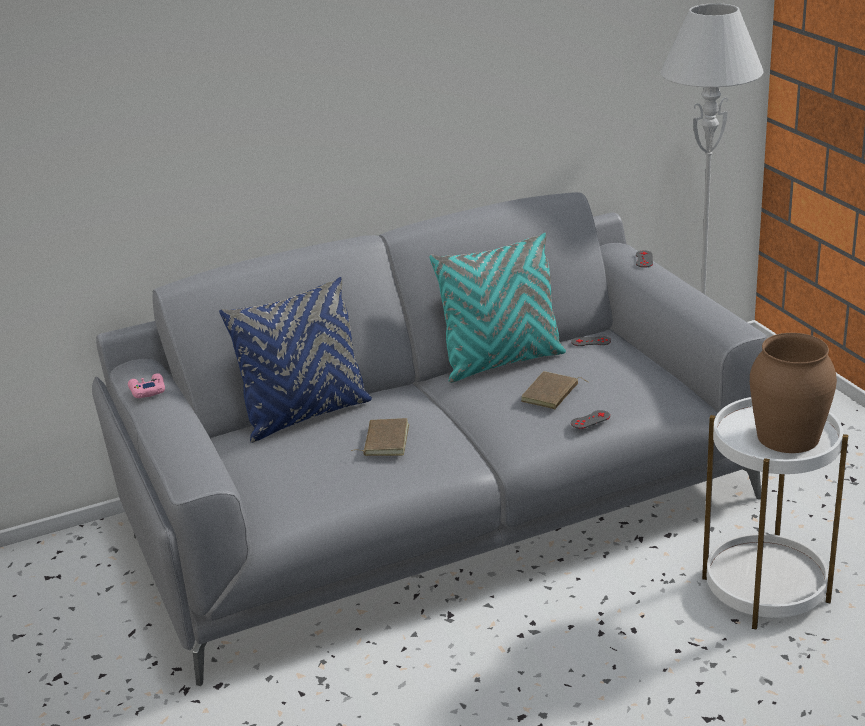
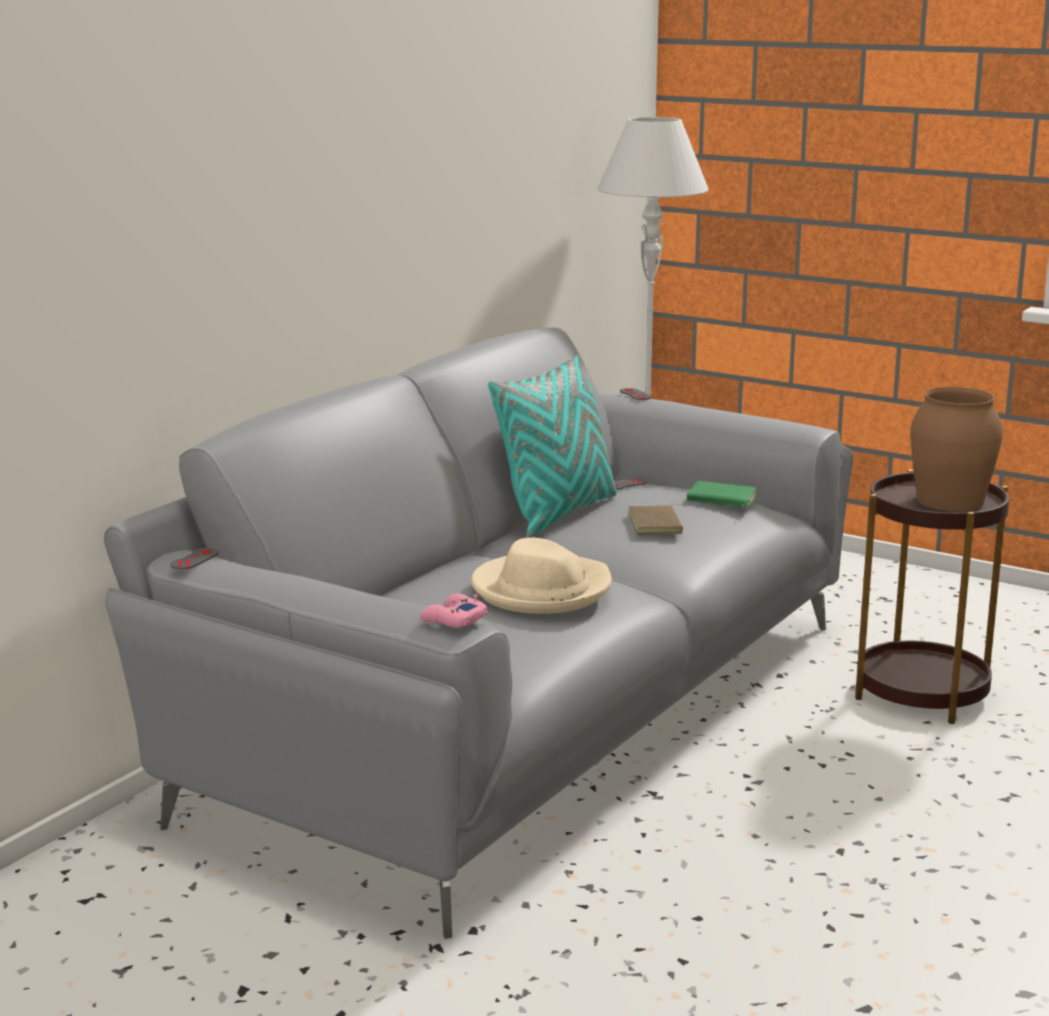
camera: 35 degrees left, 10 degrees down
(147, 390) = (246, 570): pink game controller -> pink game controller (453, 620)
(305, 415) = (405, 591): blue pillow -> none
(384, 440) = (541, 589): brown book -> beige hat
(590, 420) = (723, 537): grey game controller -> grey game controller (194, 559)
(638, 378) = (721, 499): none -> green book
(765, 590) = (922, 693): white side table -> brown side table

